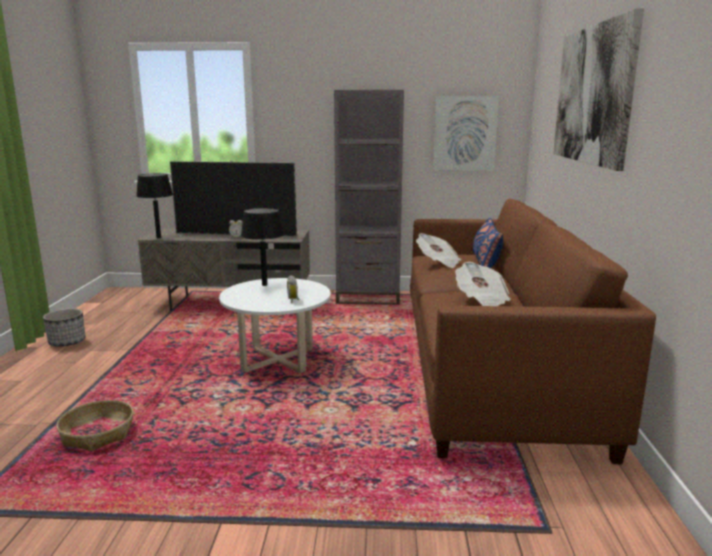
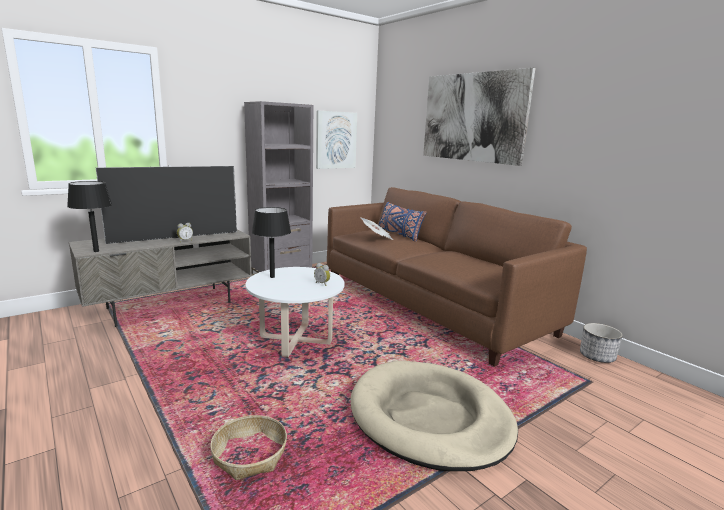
camera: 40 degrees left, 0 degrees up
(67, 342) = (41, 390): planter -> planter (597, 357)
(270, 473) = (430, 418): none -> beige dog bed
(481, 300) = (452, 257): newspaper -> none

